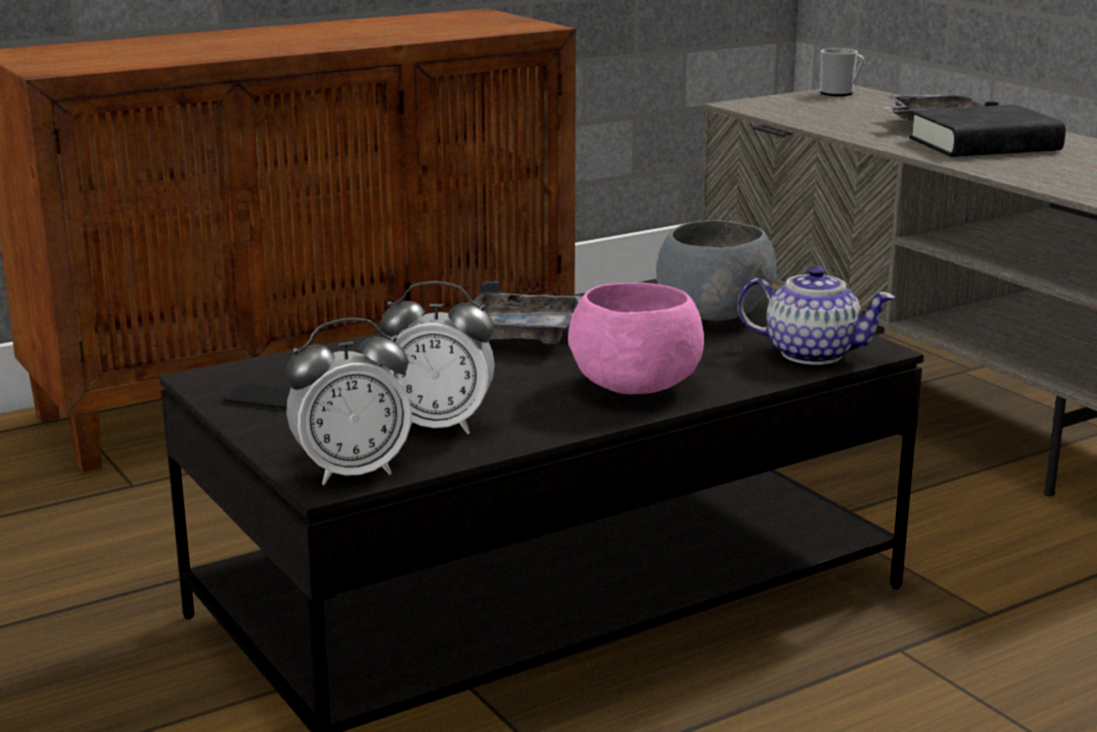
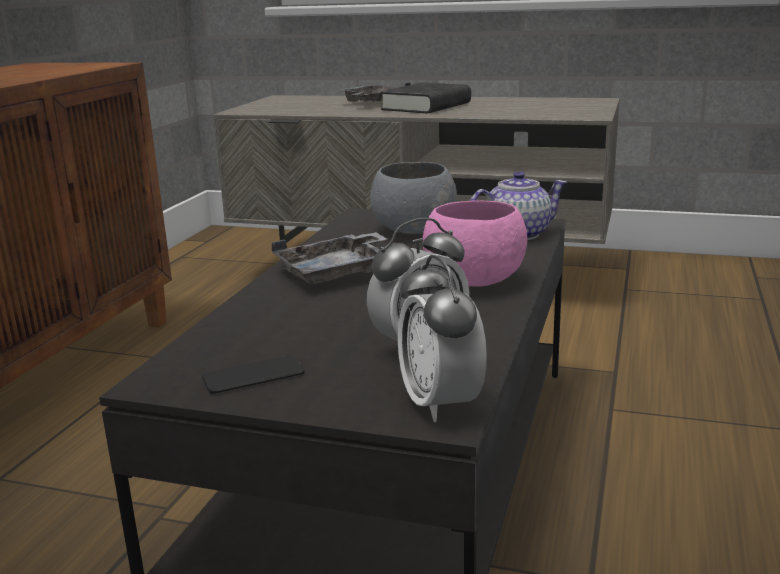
camera: 40 degrees left, 0 degrees up
(351, 472) = (440, 404): alarm clock -> alarm clock turned 135 degrees clockwise
(840, 93) = (279, 99): mug -> none

